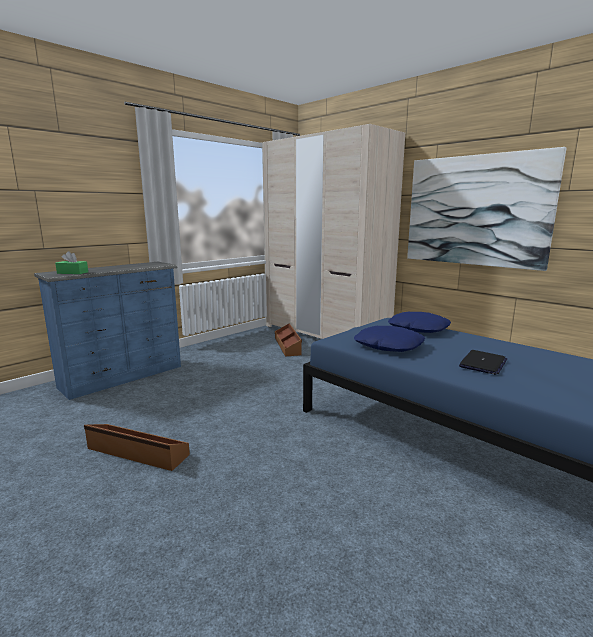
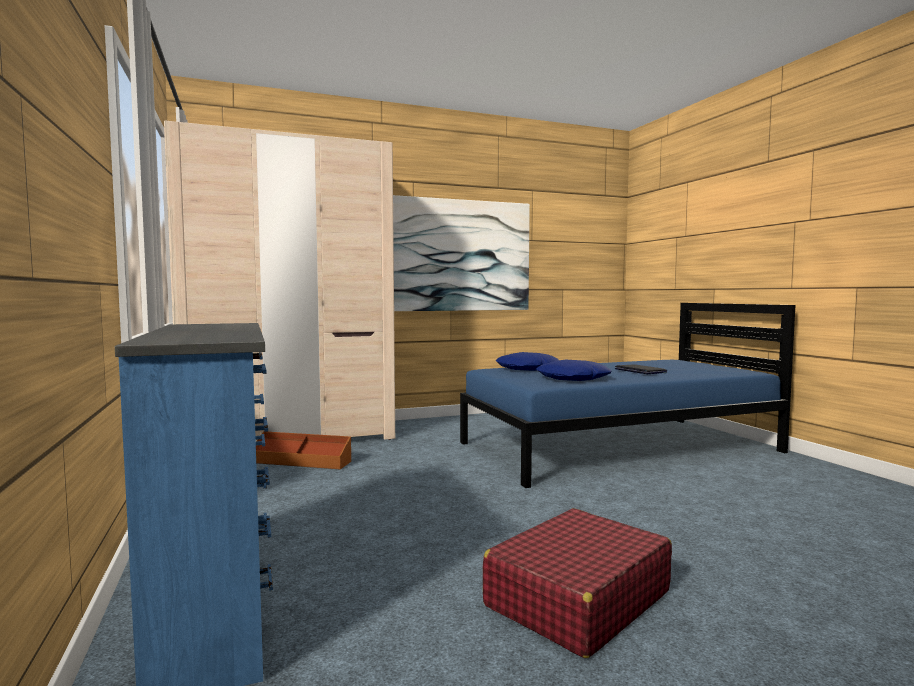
camera: 65 degrees left, 10 degrees down
(72, 273) = (217, 336): green tissue box -> none
(137, 452) = (577, 599): brown storage box -> red suitcase

